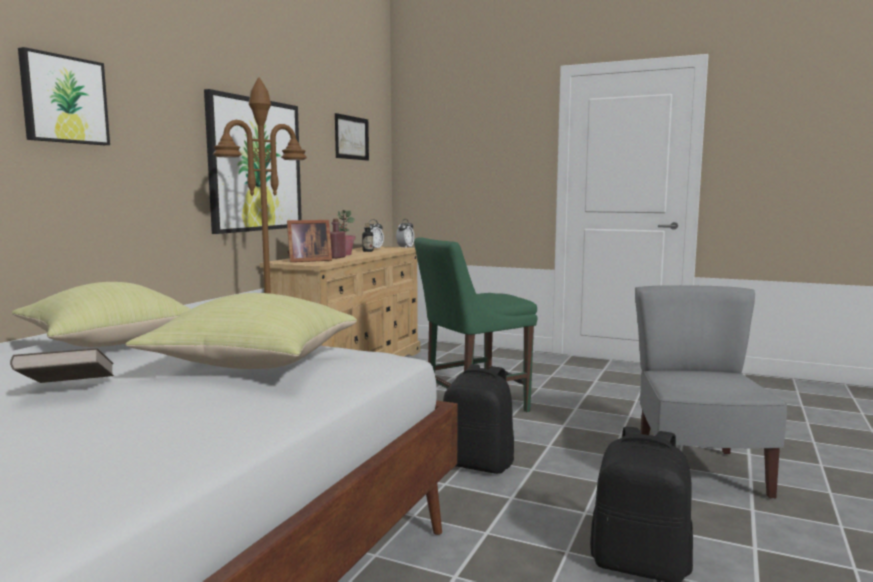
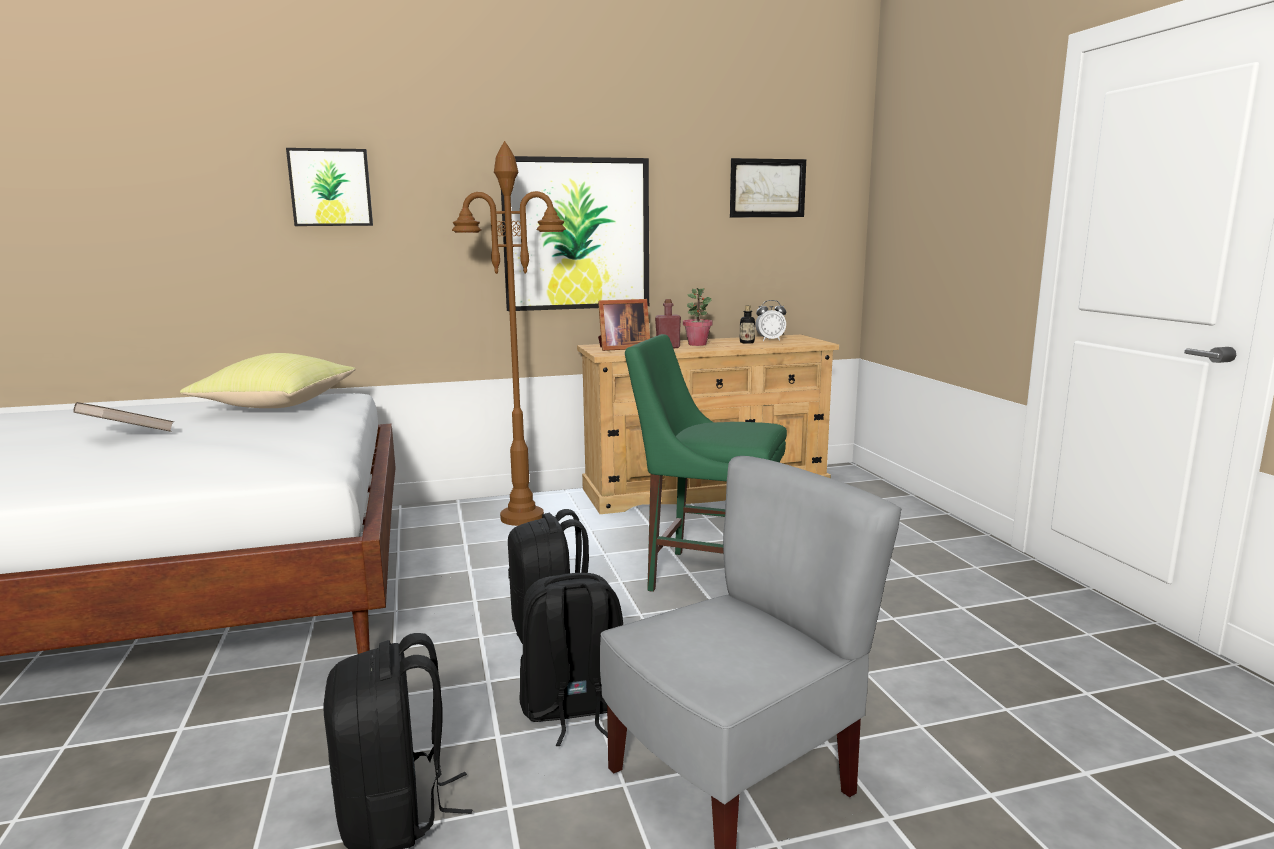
camera: 50 degrees right, 5 degrees up
(249, 366) = (226, 446): yellow pillow -> none
(307, 260) = (621, 348): picture frame -> picture frame turned 45 degrees counterclockwise
(405, 248) = (815, 342): alarm clock -> none
(581, 484) = (574, 710): none -> black backpack

